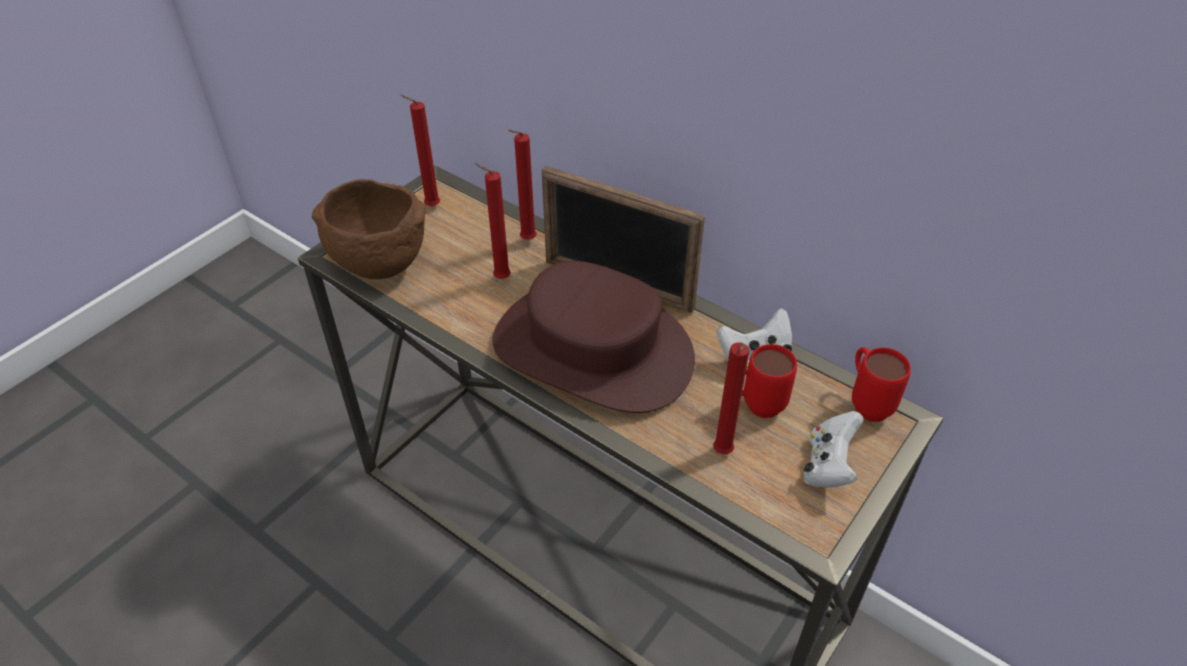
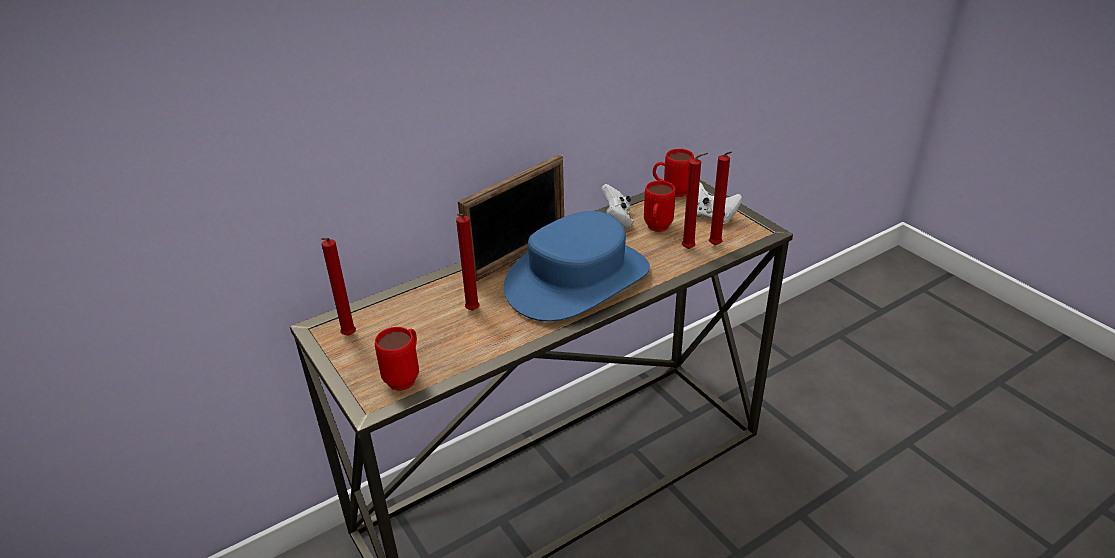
camera: 70 degrees left, 10 degrees down
(377, 263) = (406, 377): brown bowl -> red mug
(526, 240) = (437, 290): red candle -> red candle (716, 246)
(593, 349) = (577, 279): brown hat -> blue hat

